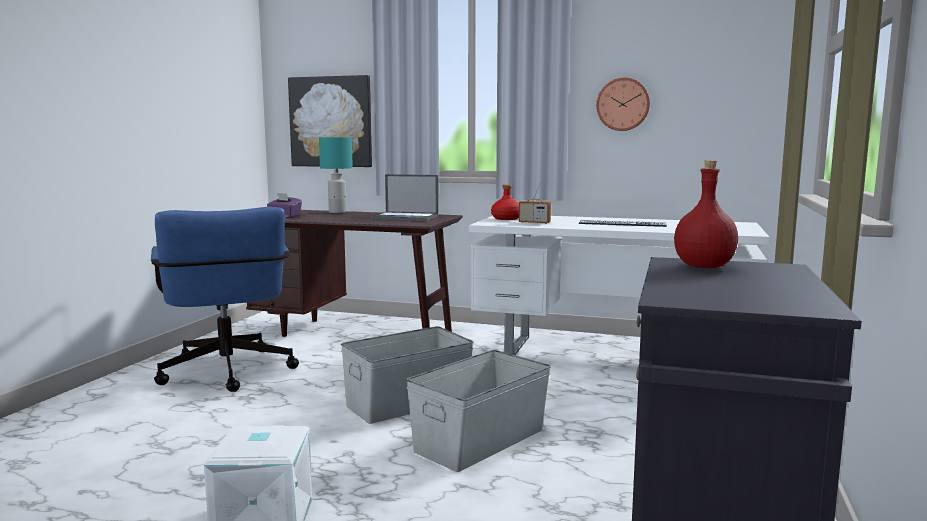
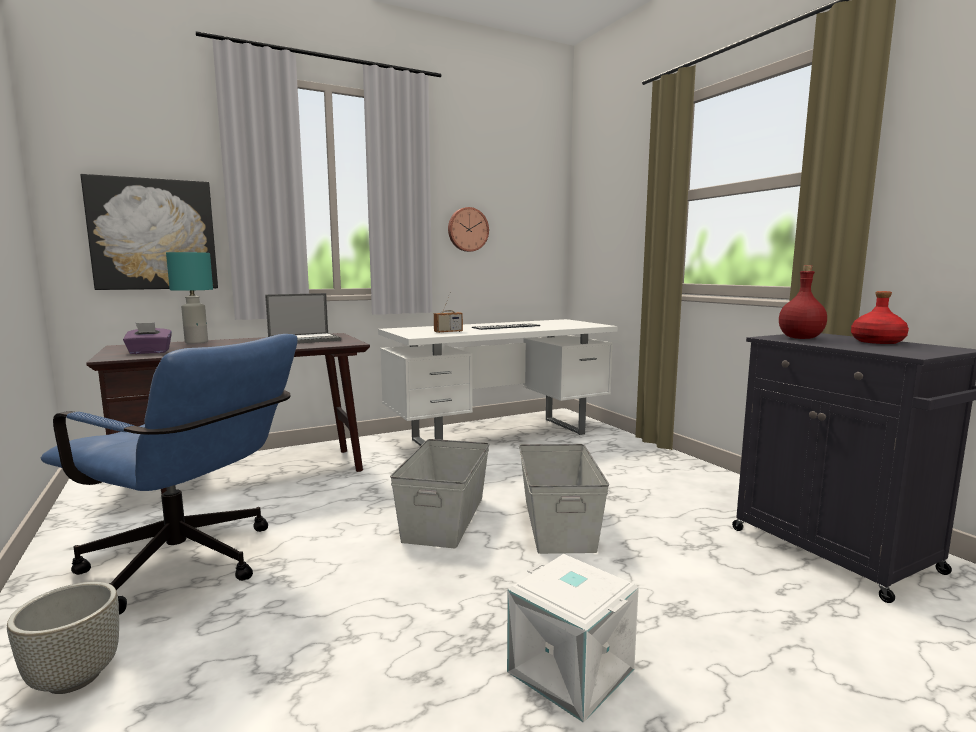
camera: 45 degrees left, 0 degrees up
(104, 405) = (74, 678): none -> grey planter
(506, 218) = (409, 331): red bottle -> red bottle (877, 342)

